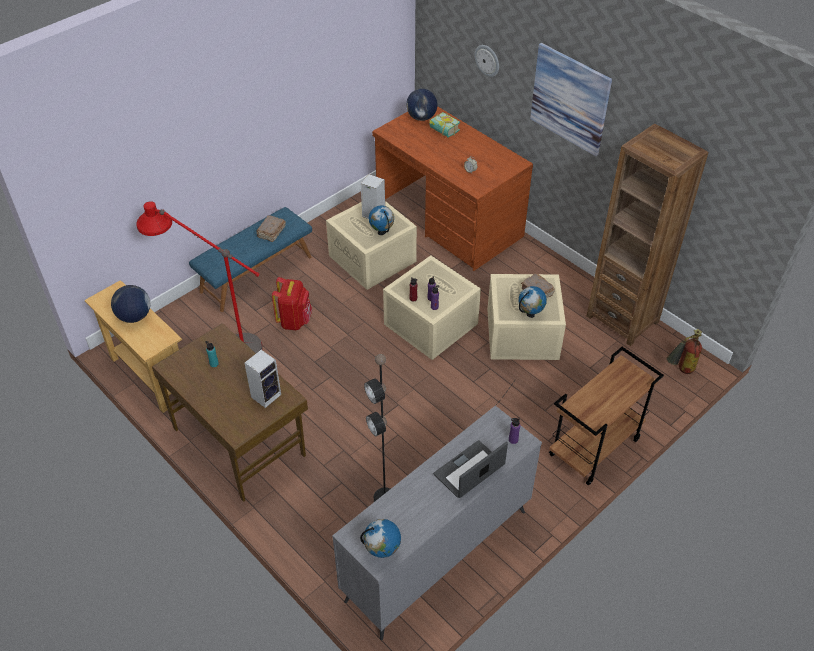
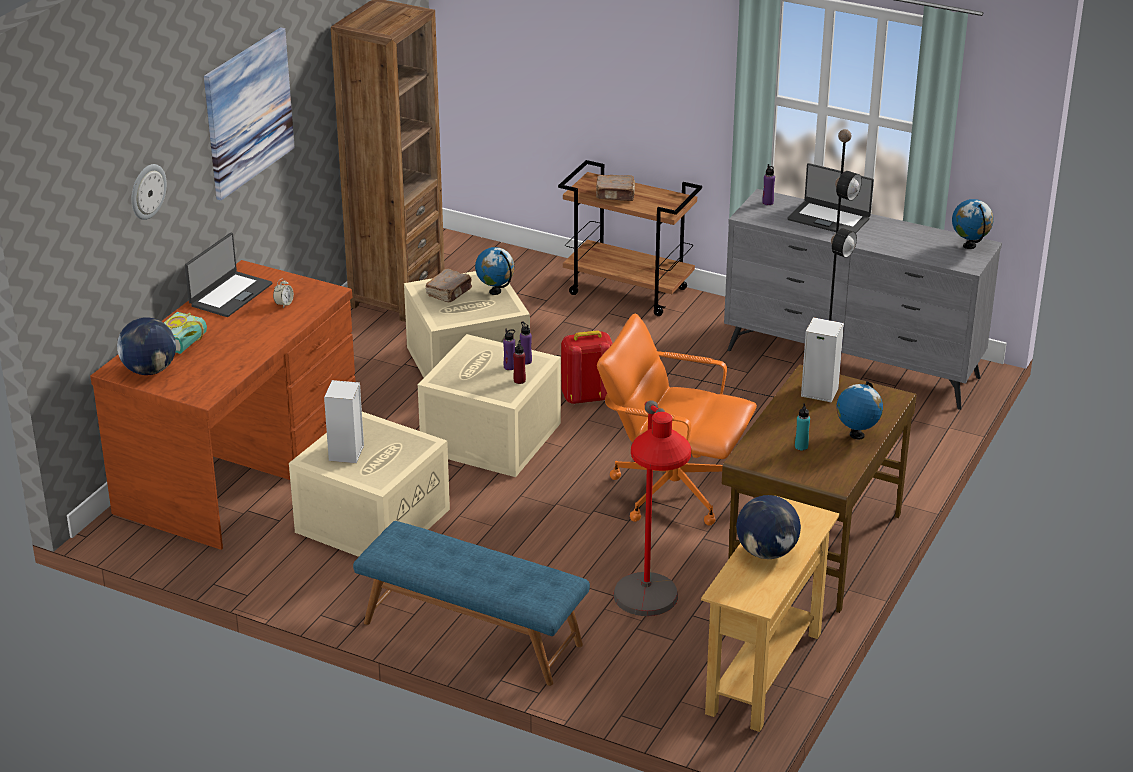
camera: 110 degrees left, 15 degrees down
(271, 232) = (439, 548): brown book -> brown book (616, 195)
(294, 320) = (557, 561): red backpack -> red backpack (586, 397)
(332, 391) = (672, 490): none -> orange office chair
(382, 232) = (387, 436): globe -> globe (856, 435)
(491, 153) = (230, 294): none -> laptop
(680, 370) = (468, 252): fire extinguisher -> none

